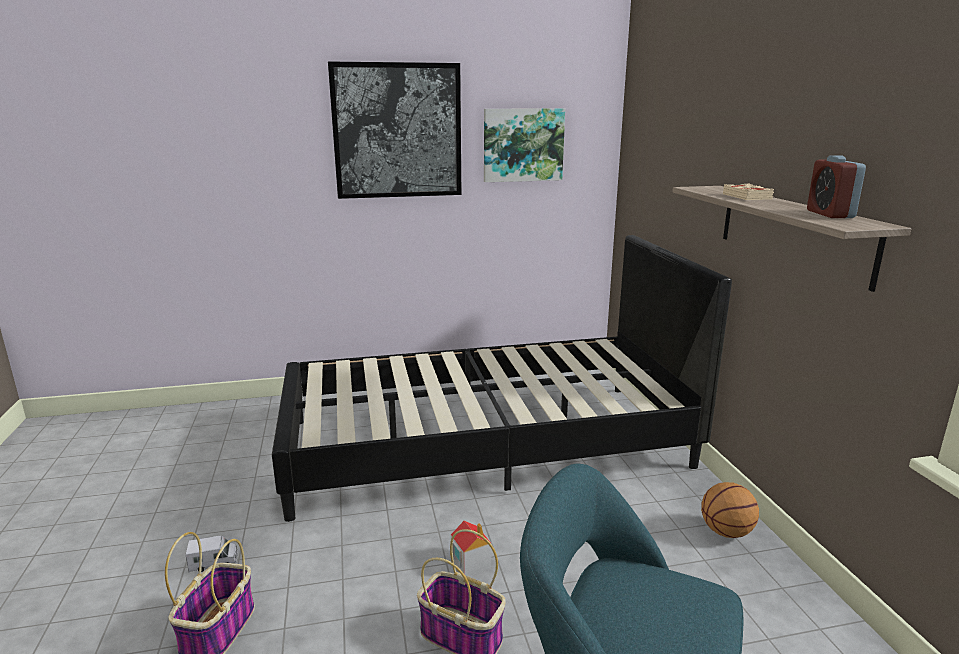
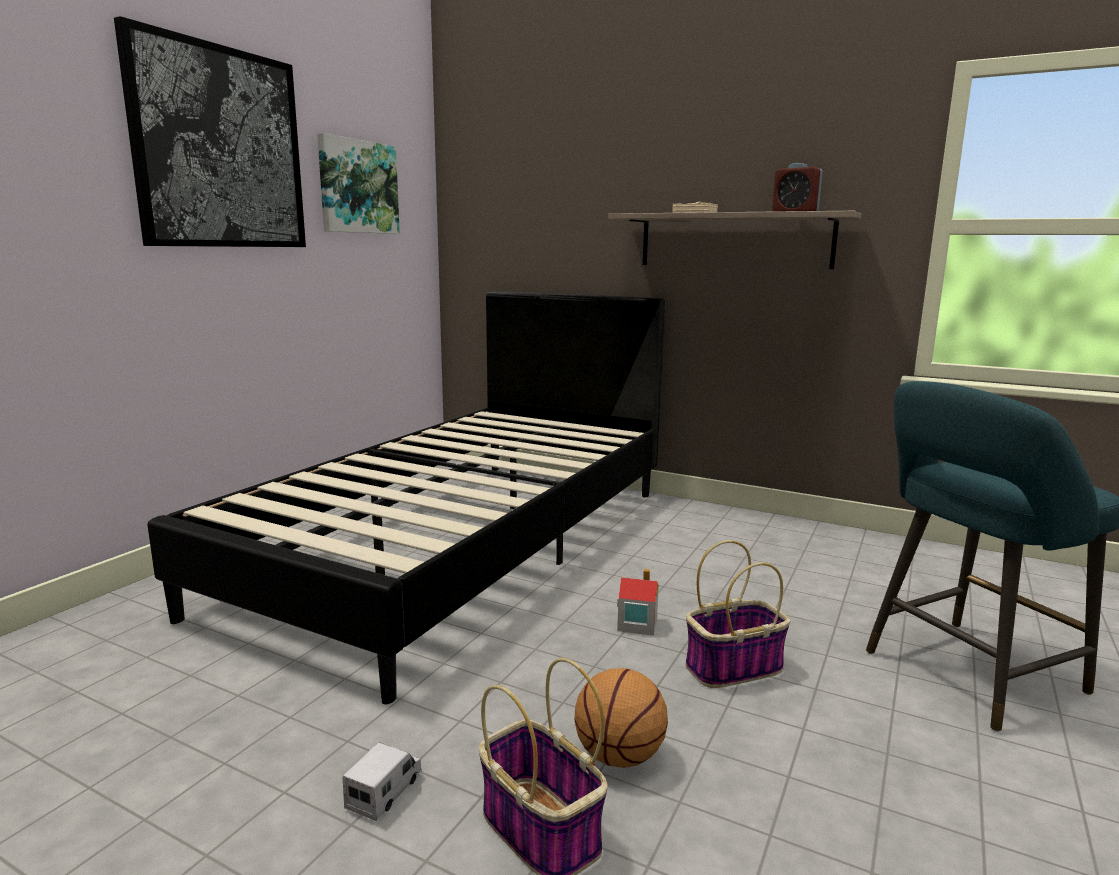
camera: 50 degrees left, 5 degrees down
(726, 531) = (734, 521): basketball -> basketball (618, 756)

